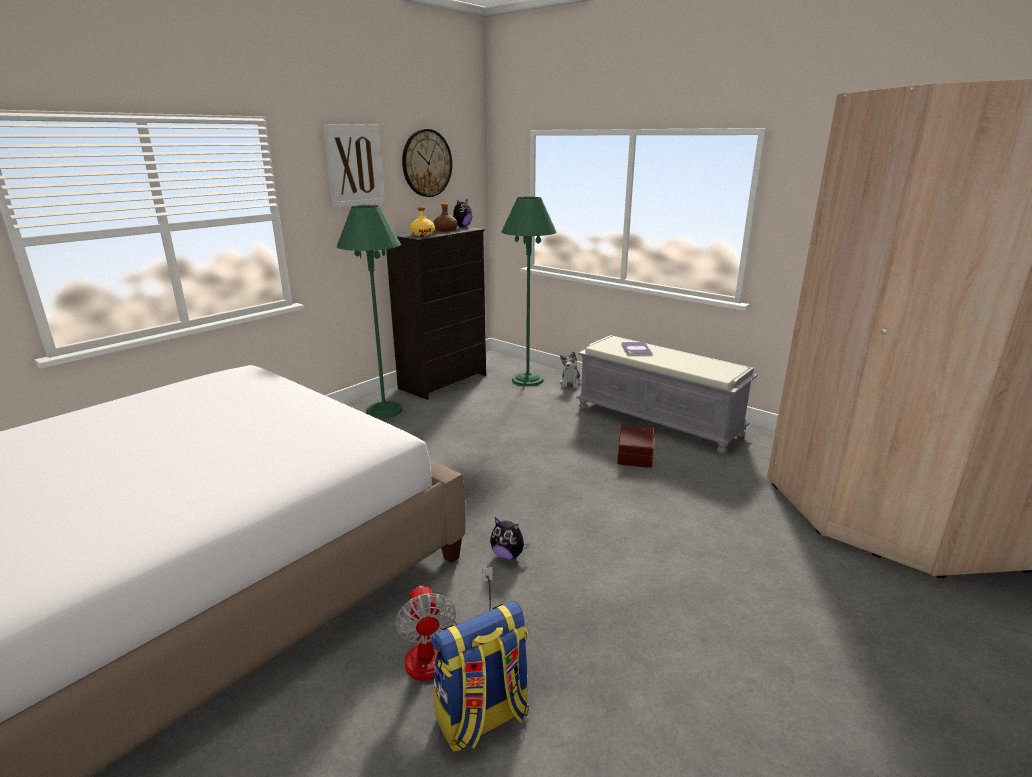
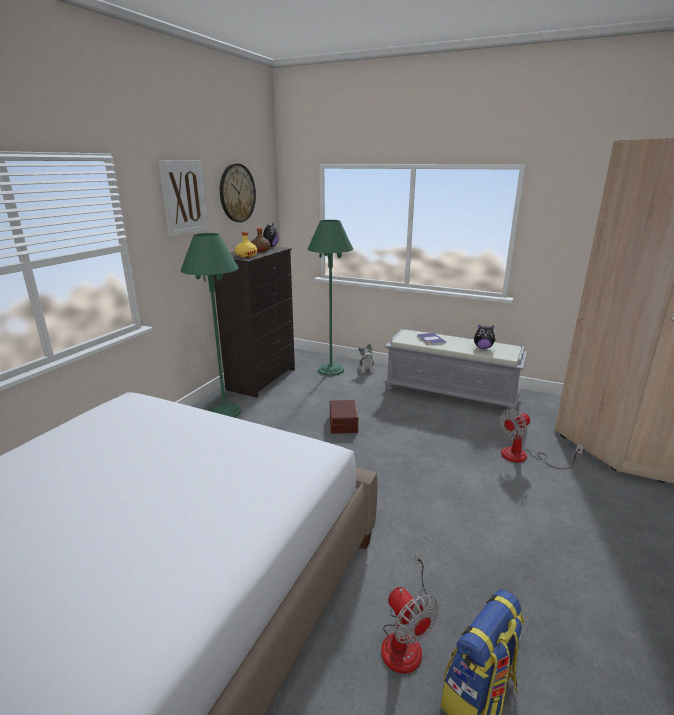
camera: 15 degrees left, 0 degrees up
(508, 555) = (408, 532): plush toy -> plush toy (483, 348)
(636, 455) = (452, 425): brown storage box -> brown storage box (344, 423)
(704, 501) = (524, 457): none -> fan

